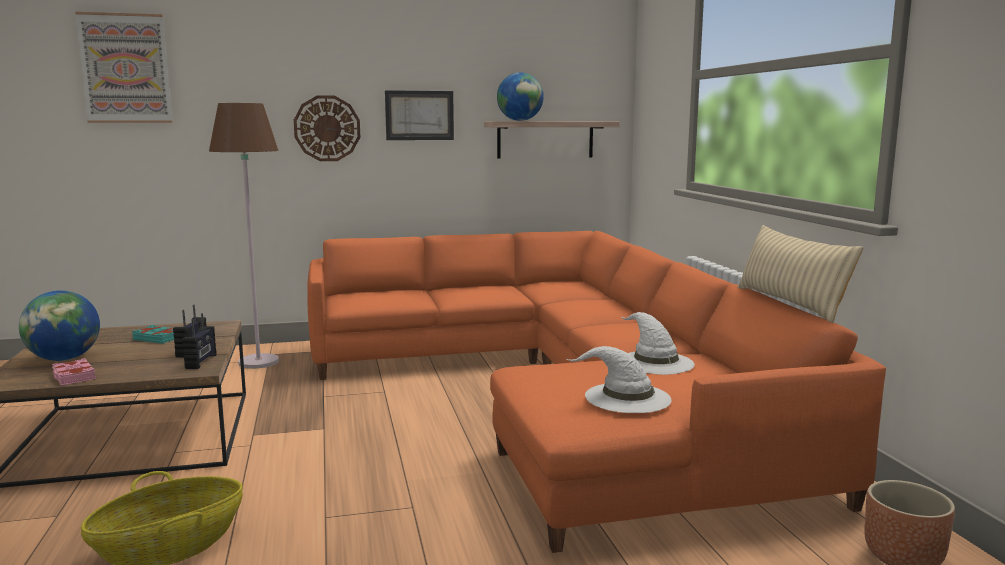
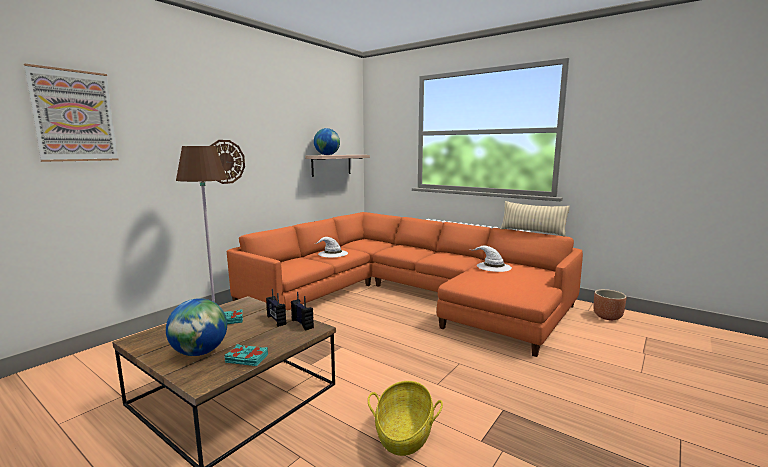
camera: 40 degrees left, 0 degrees up
(73, 377) = (246, 359): pink book -> turquoise book
(419, 115) = (275, 152): picture -> none
(626, 397) = (522, 282): white hat -> white hat (332, 253)

